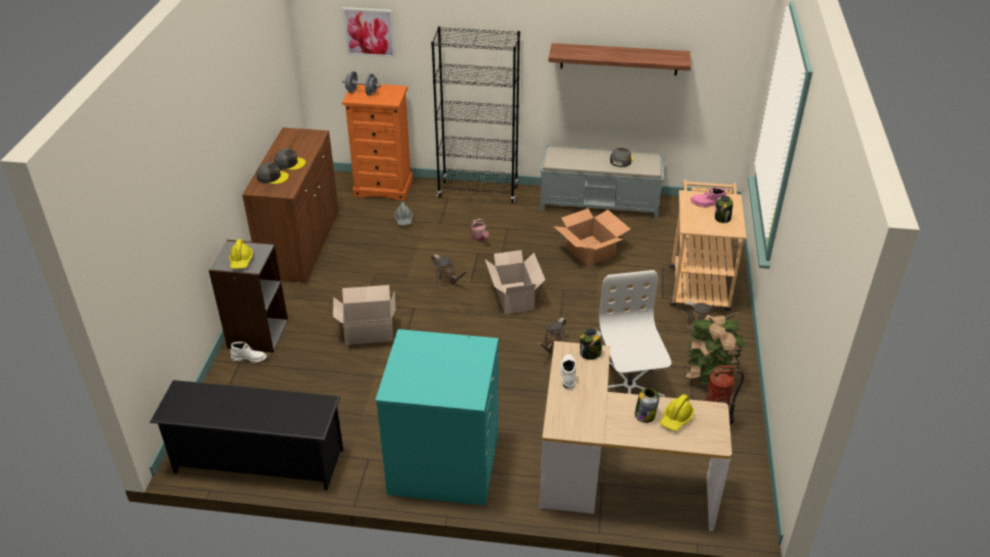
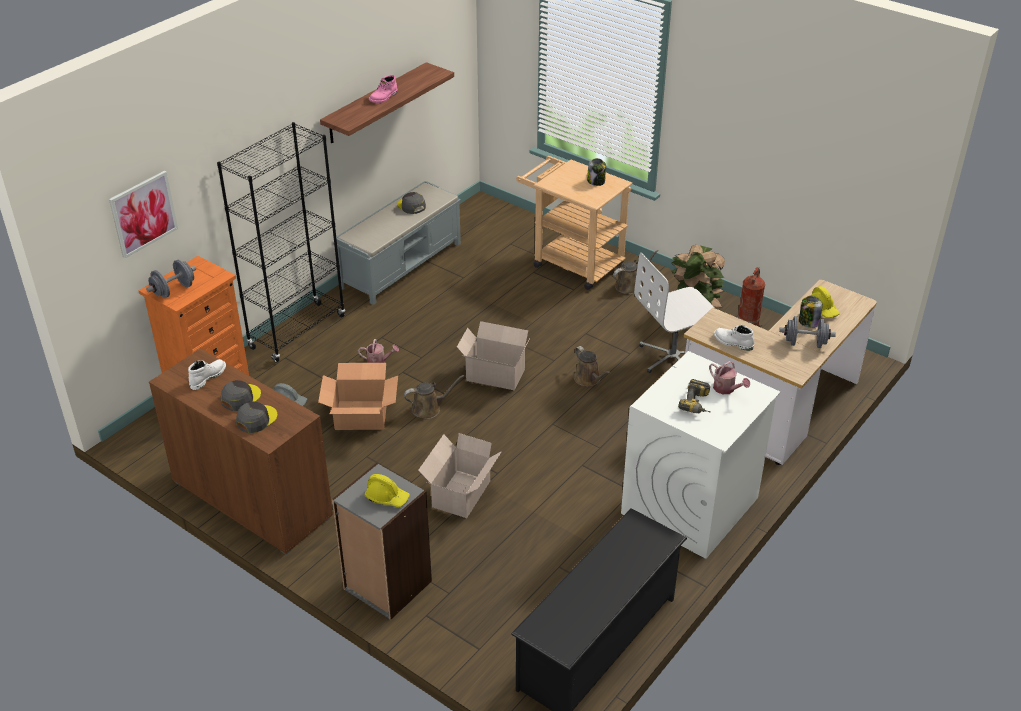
camera: 60 degrees left, 0 degrees up
(249, 358) = (425, 604): white boot -> white boot (207, 377)
(426, 365) = (698, 404): none -> power drill
(443, 463) = (689, 506): turquoise washing machine -> white washing machine
(461, 376) = (726, 389): none -> watering can
(590, 250) = (468, 301): cardboard box -> cardboard box (361, 414)
(590, 354) = (715, 321): jar -> none
(608, 421) = (805, 343): none -> grey dumbbell
(628, 388) = (673, 357): white office chair -> white office chair turned 45 degrees counterclockwise
(707, 204) = (569, 180): pink boot -> pink boot (384, 97)

